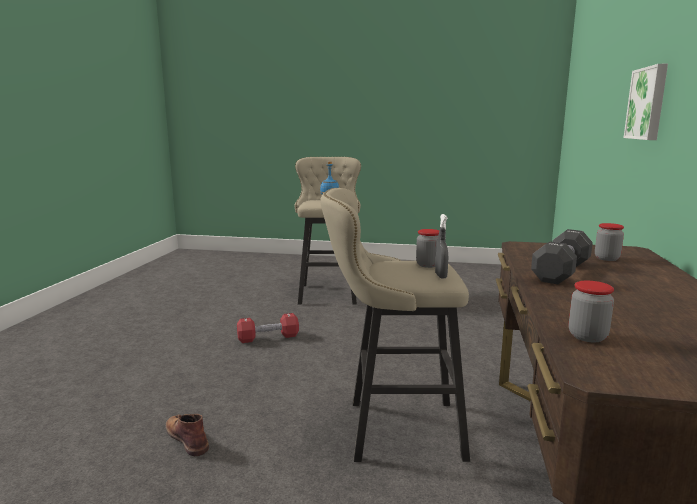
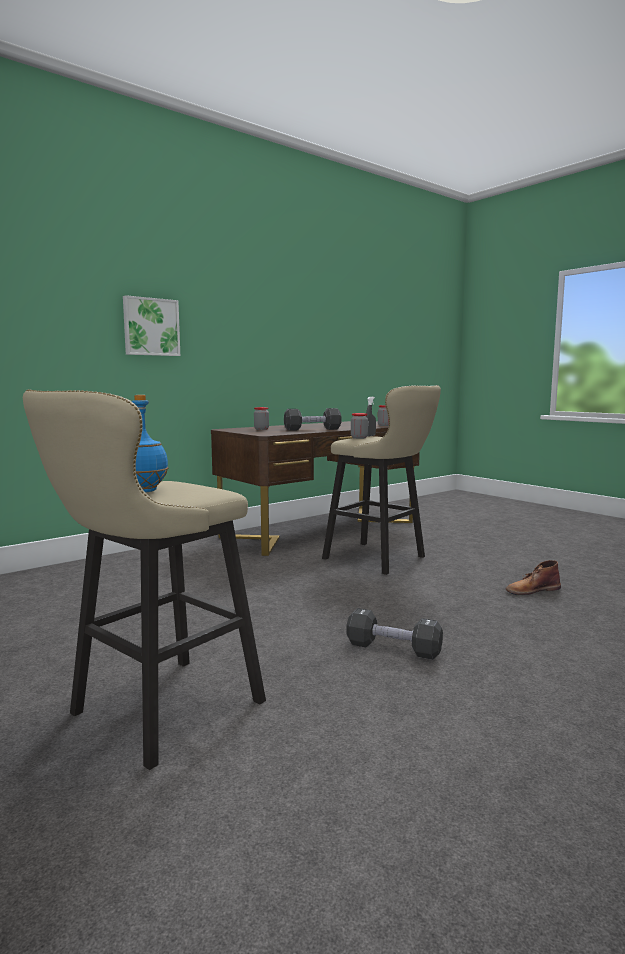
camera: 140 degrees left, 5 degrees down
(187, 437) = (532, 590): brown boot -> brown boot turned 75 degrees clockwise
(268, 338) = (393, 649): red dumbbell -> black dumbbell

